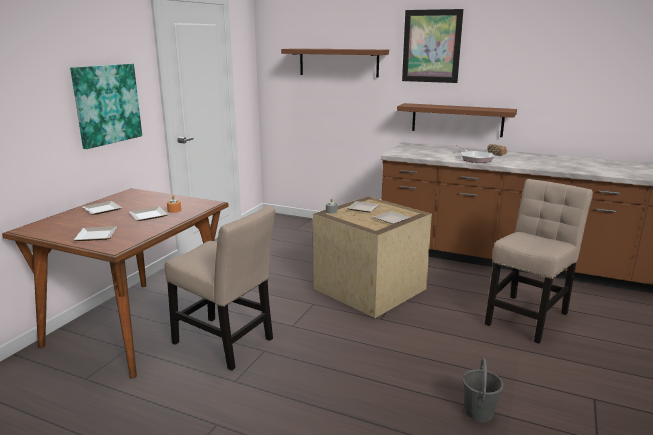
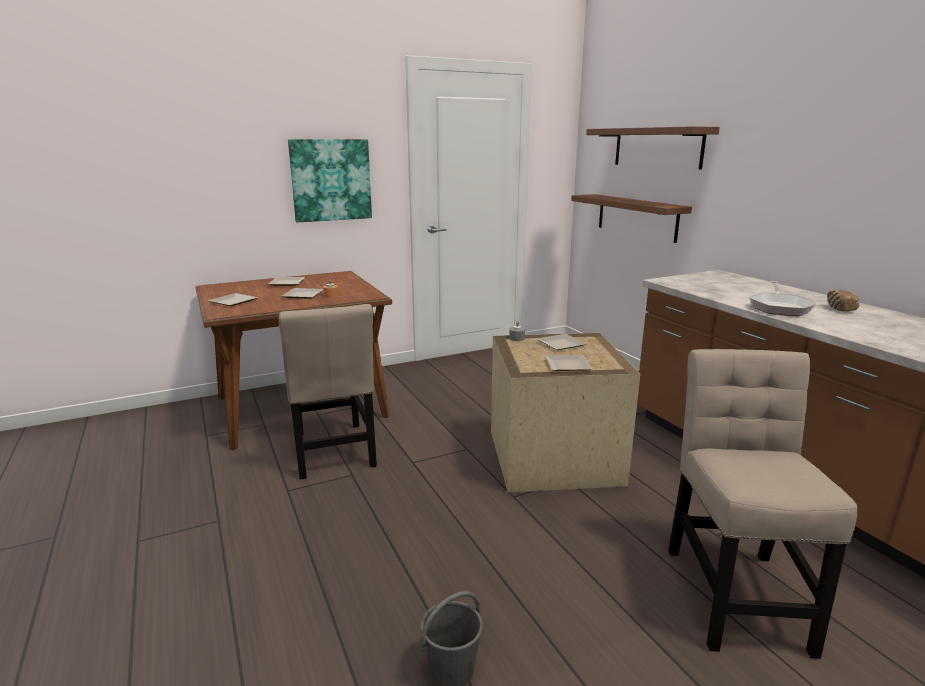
camera: 40 degrees right, 0 degrees up
(431, 46) = (779, 119): picture -> none
(457, 120) = (804, 243): brown shelf -> brown shelf (636, 217)
(527, 316) = (734, 591): beige chair -> beige chair turned 75 degrees counterclockwise

